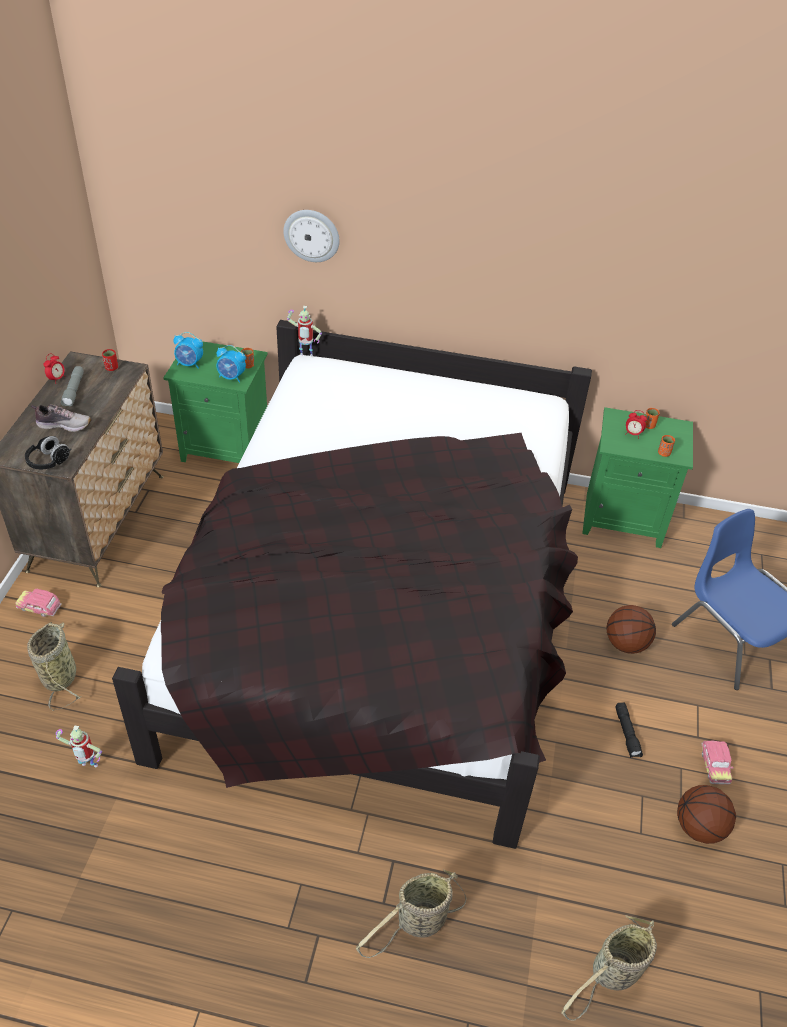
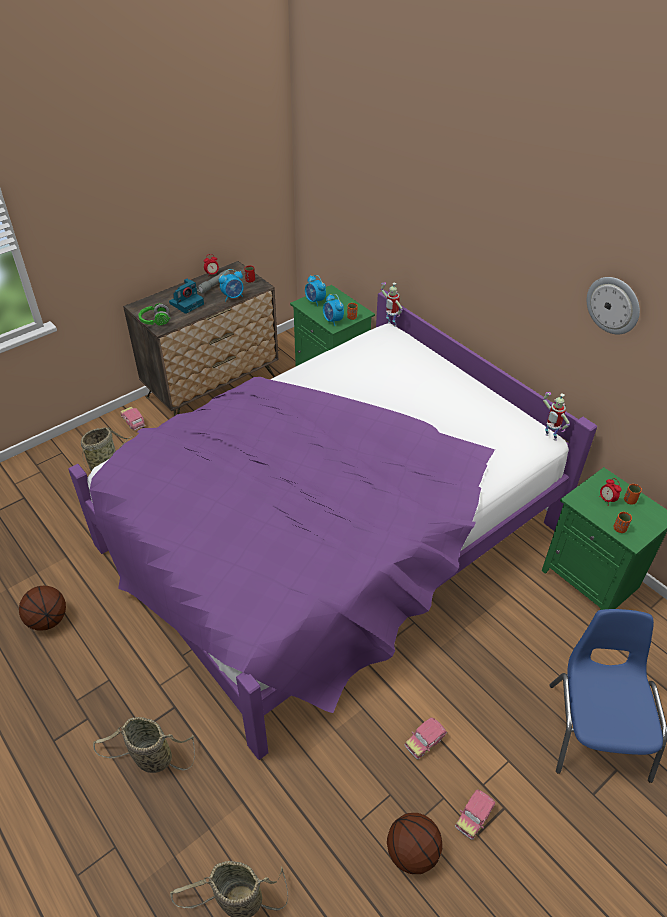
camera: 40 degrees right, 0 degrees up
(48, 461) = (155, 321): black headphones -> green headphones
(64, 424) = (187, 303): shoe -> camera
(88, 767) = (70, 529): toy robot -> toy robot (549, 438)
(112, 394) = (233, 297): none -> alarm clock
(312, 235) = (414, 226): wall clock -> wall clock (613, 305)
(381, 610) = (330, 538): black bed -> purple bed
(625, 643) = (493, 674): basketball -> basketball (47, 619)
(627, 733) = (425, 741): black flashlight -> toy car

